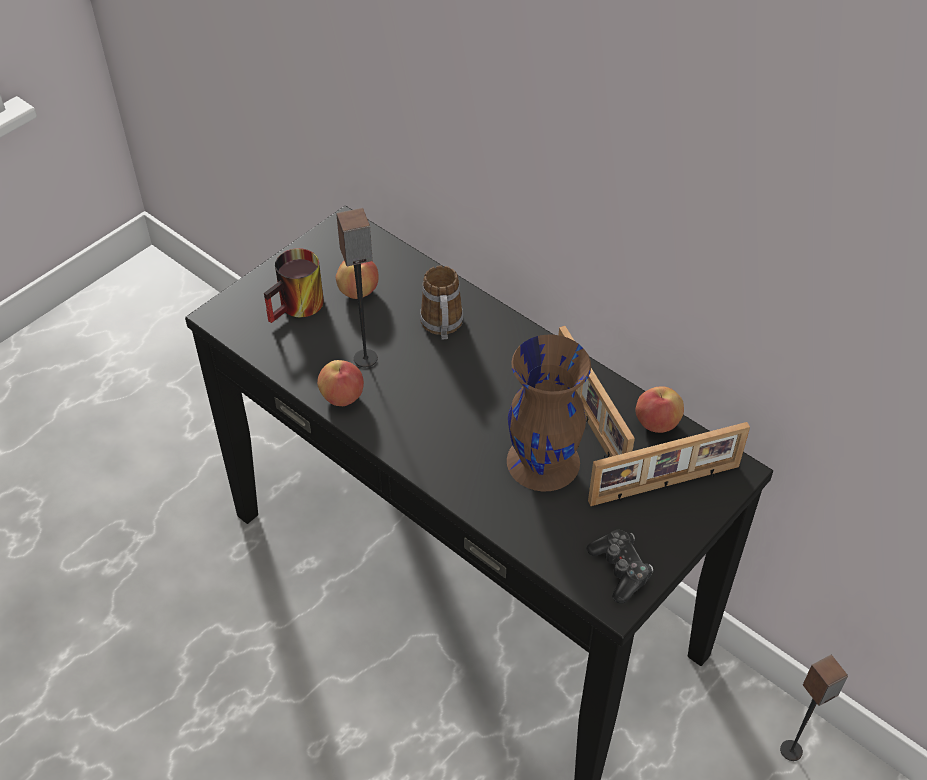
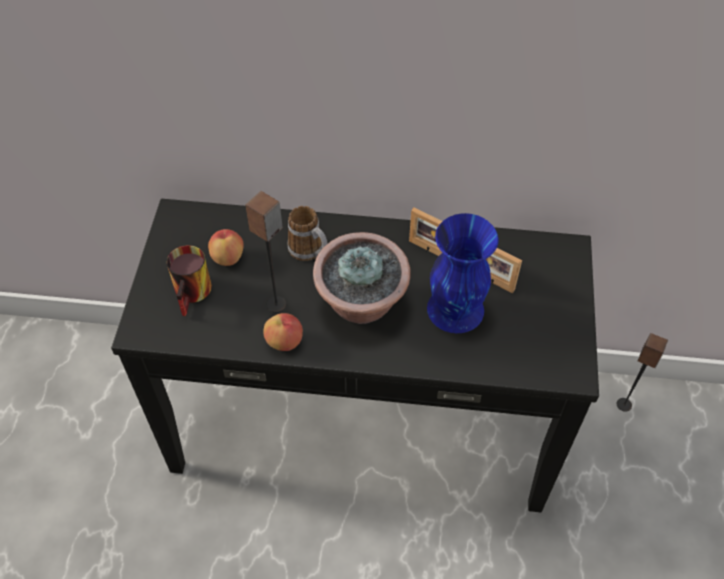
camera: 35 degrees left, 5 degrees up
(449, 404) = (362, 305): none -> potted plant
(544, 460) = (455, 308): brown vase -> blue vase
(620, 570) = (561, 353): game controller -> none
(656, 423) = (501, 243): apple -> none
(665, 485) = (540, 282): picture frame -> none

